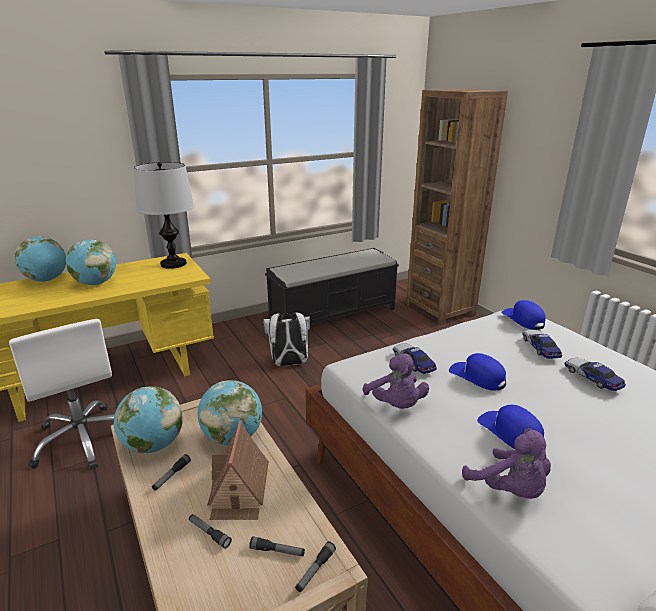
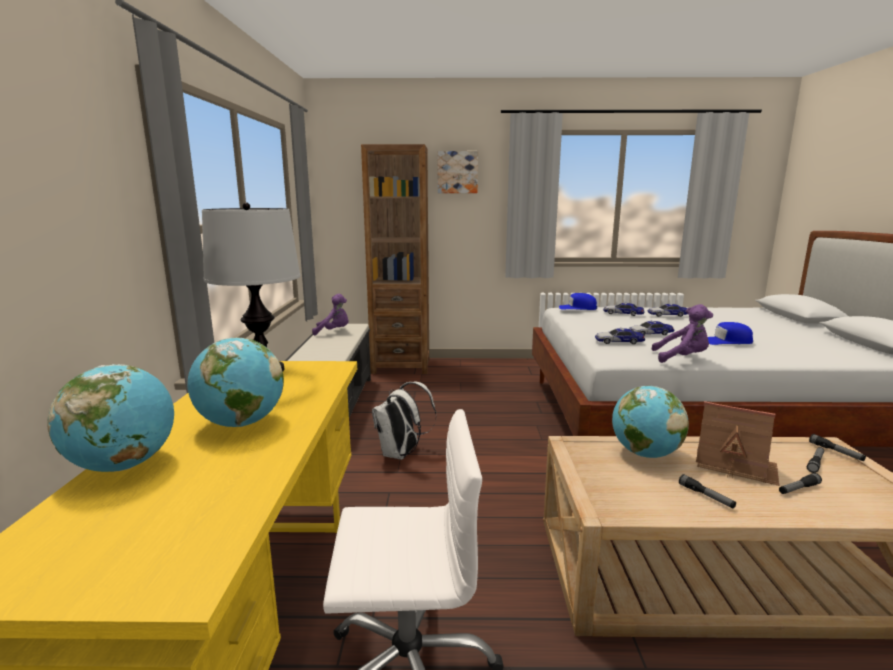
camera: 60 degrees left, 10 degrees down
(153, 445) = (643, 500): globe -> none
(477, 376) = (650, 334): blue cap -> toy car
(509, 490) = (789, 355): purple plush toy -> purple plush toy (333, 332)
(534, 120) = (457, 172): none -> picture

